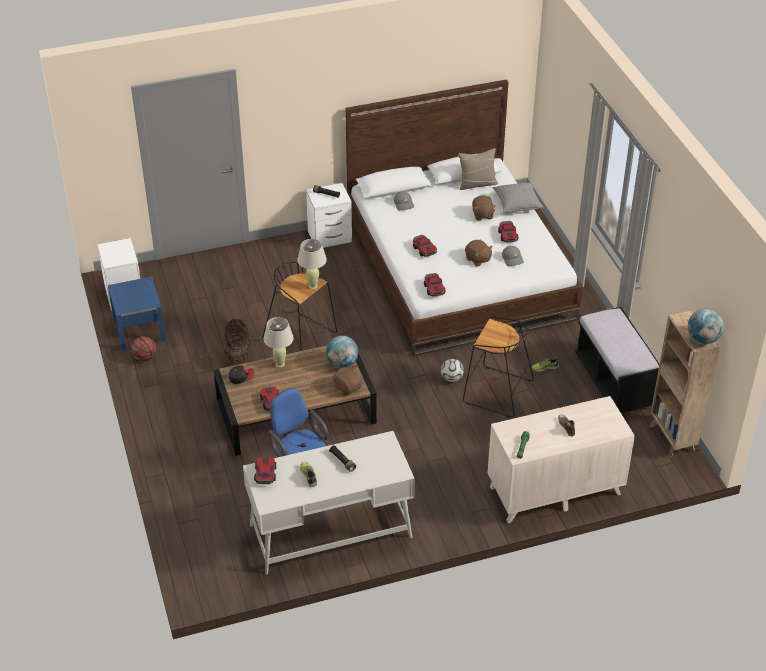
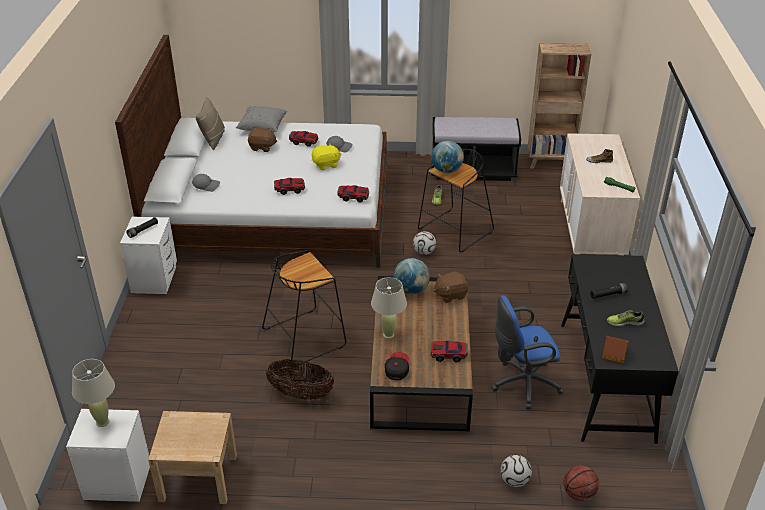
camera: 70 degrees left, 5 degrees down
(139, 329) = (198, 478): blue nightstand -> beige nightstand
(145, 357) = (255, 482): basketball -> basketball (579, 493)
(193, 491) = (514, 481): none -> football
(265, 474) = (614, 354): toy car -> toy house
(313, 286) = (311, 262): beige table lamp -> beige table lamp (103, 422)
(330, 531) = (605, 380): white desk -> black desk
(478, 259) = (326, 165): brown plush toy -> yellow plush toy
(702, 339) = (577, 47): globe -> globe (446, 170)

